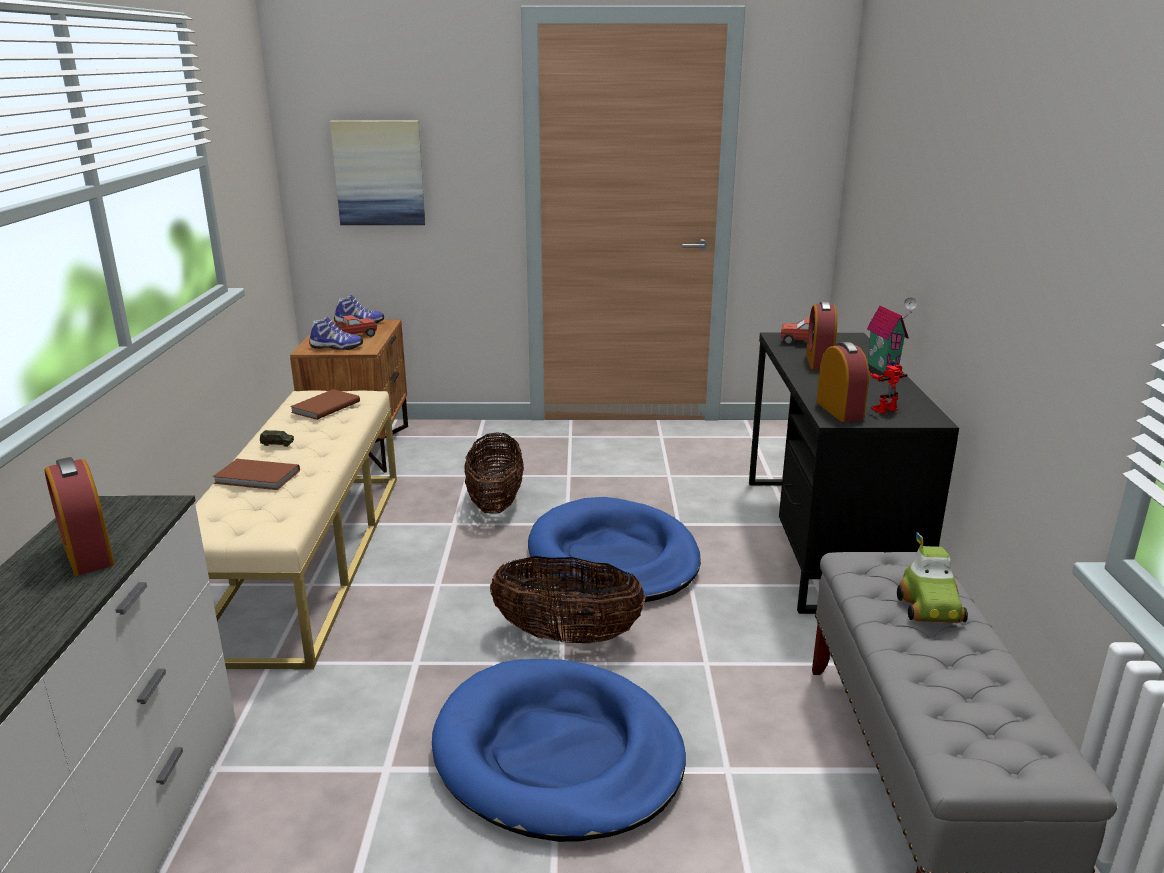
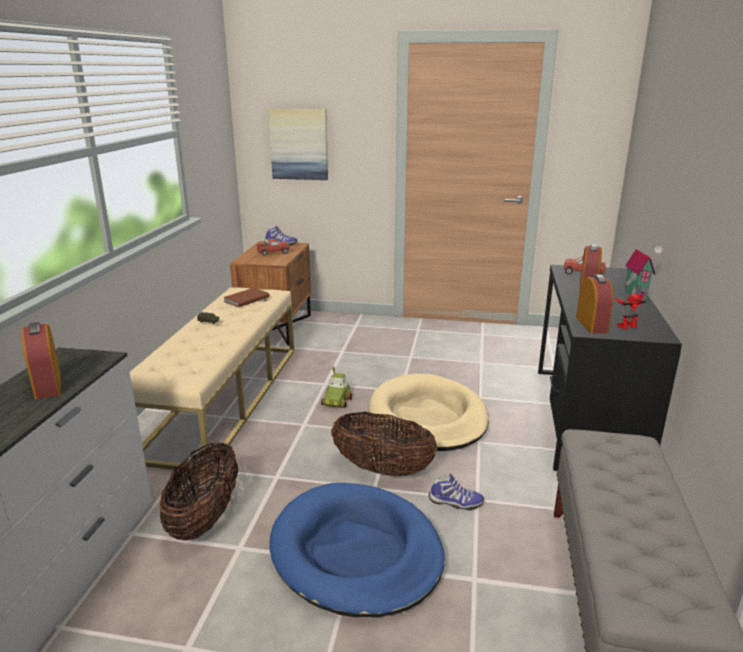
camera: 10 degrees right, 0 degrees up
(257, 478) = (189, 343): brown book -> none
(336, 347) = (260, 260): shoe -> shoe (455, 503)
(495, 502) = (356, 371): basket -> basket (205, 518)
(613, 558) = (428, 417): blue dog bed -> beige dog bed
(931, 609) = (636, 480): toy car -> toy car (337, 402)

